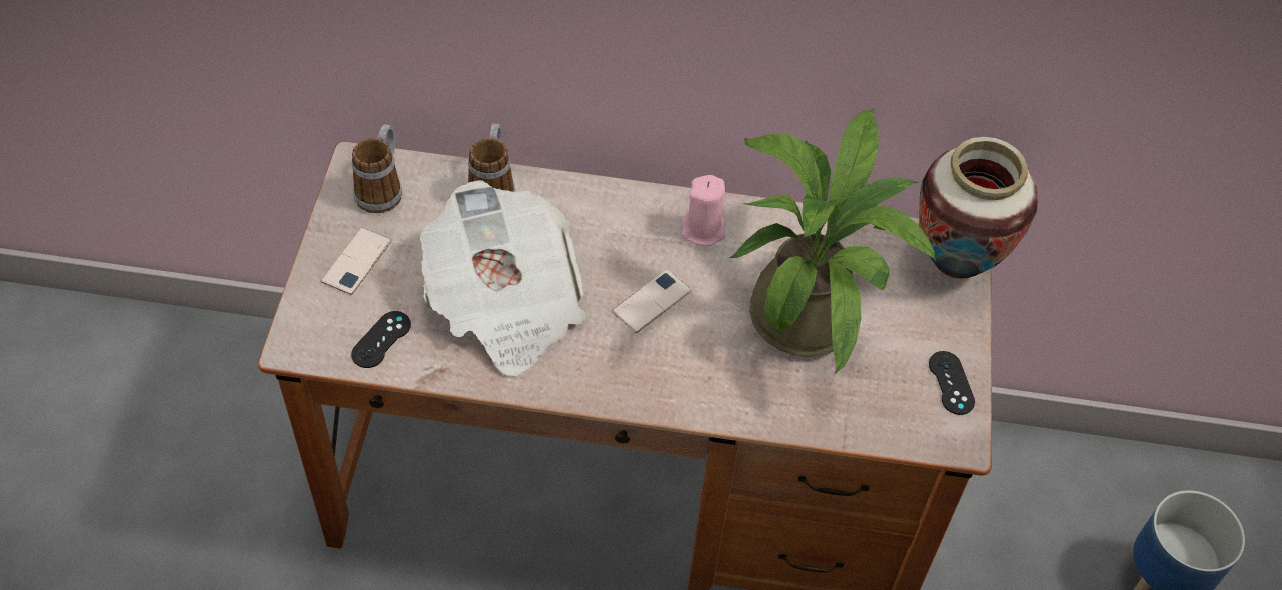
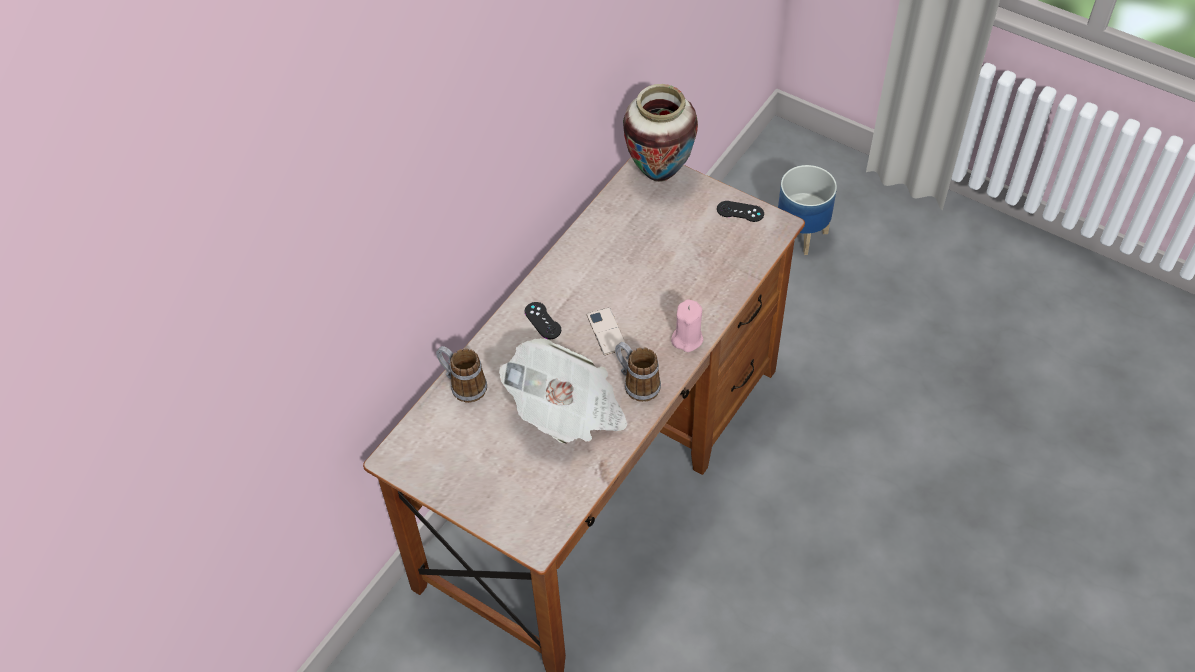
camera: 60 degrees left, 0 degrees up
(357, 261) = (483, 486): phone -> none
(381, 339) = (558, 491): black game controller -> black game controller (542, 321)
(382, 188) = (425, 450): mug -> mug (636, 383)
(703, 230) = (565, 283): pink candle -> pink candle (687, 339)
(810, 309) = (654, 254): potted plant -> none

